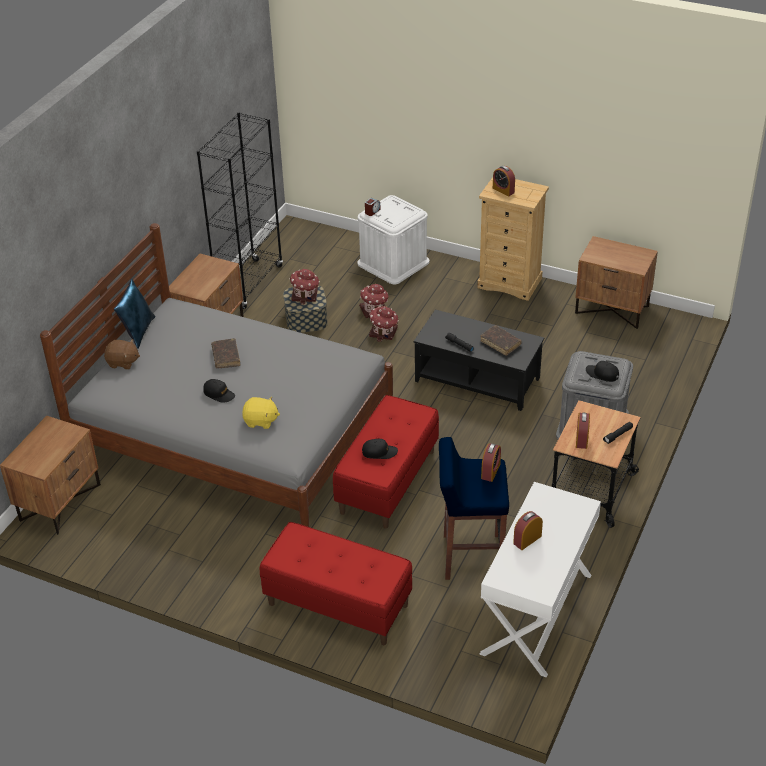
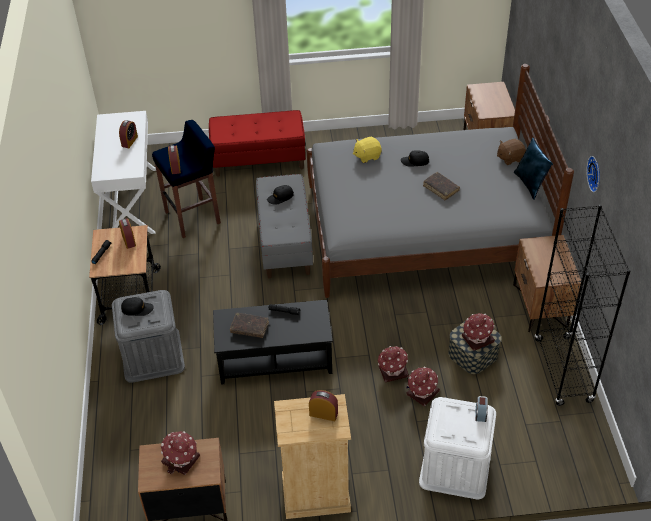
camera: 150 degrees right, 5 degrees up
(169, 168) = (595, 173): none -> wall clock
(387, 481) = (285, 242): red bench -> grey bench
(615, 256) = (181, 460): none -> toy house

